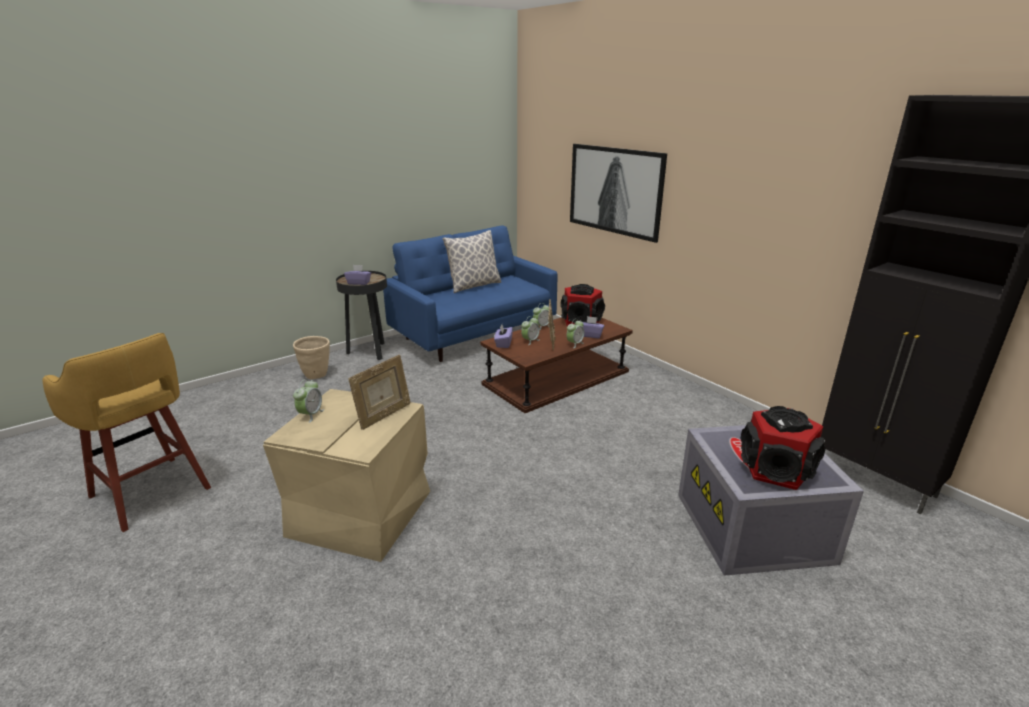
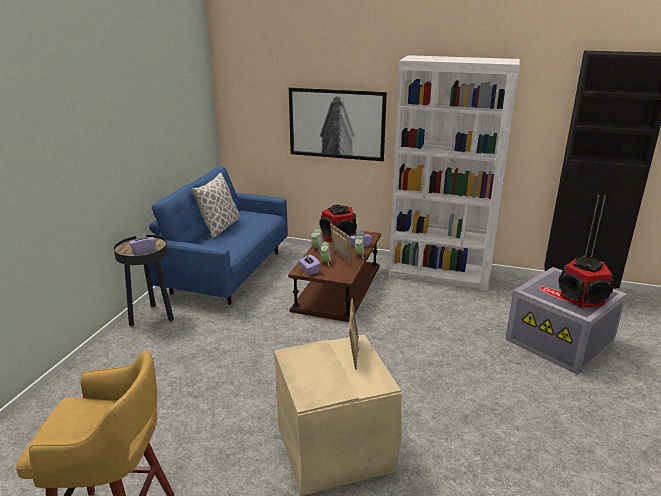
camera: 35 degrees left, 0 degrees up
(310, 415) = (298, 376): alarm clock -> none
(316, 375) = (128, 356): beige planter -> none
(691, 400) = (440, 274): none -> white bookcase

